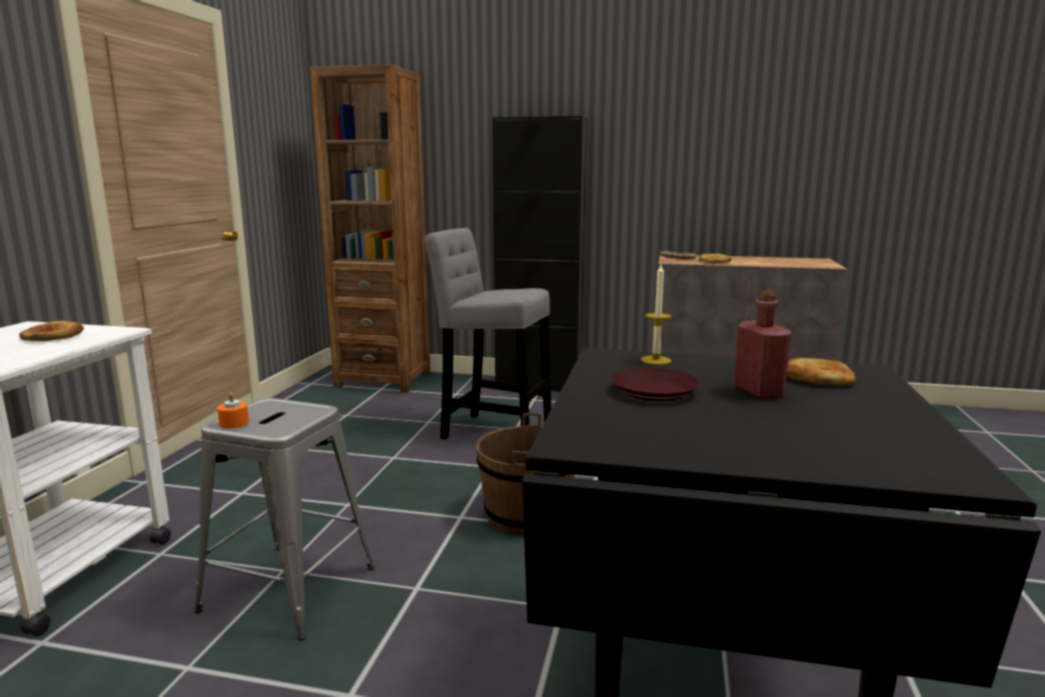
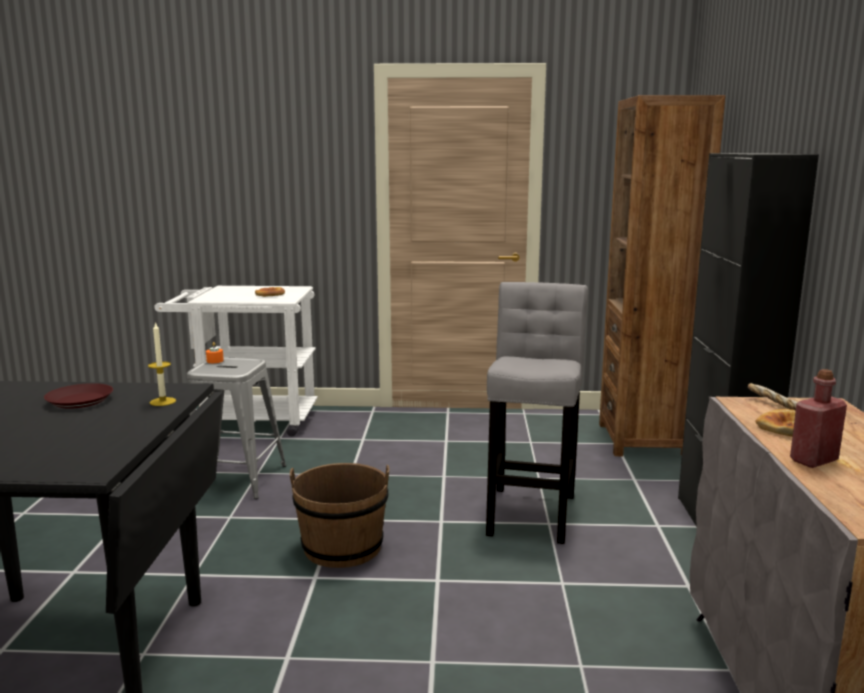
camera: 80 degrees right, 0 degrees up
(758, 392) = (56, 427): red bottle -> red bottle (813, 460)
(817, 377) = (79, 449): bread -> none

